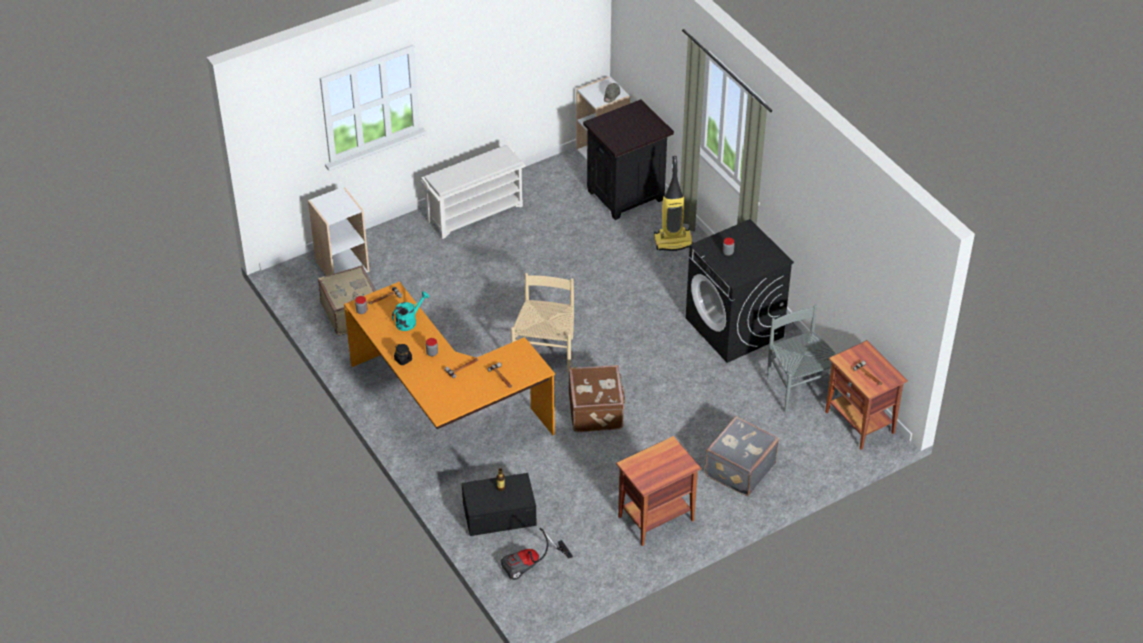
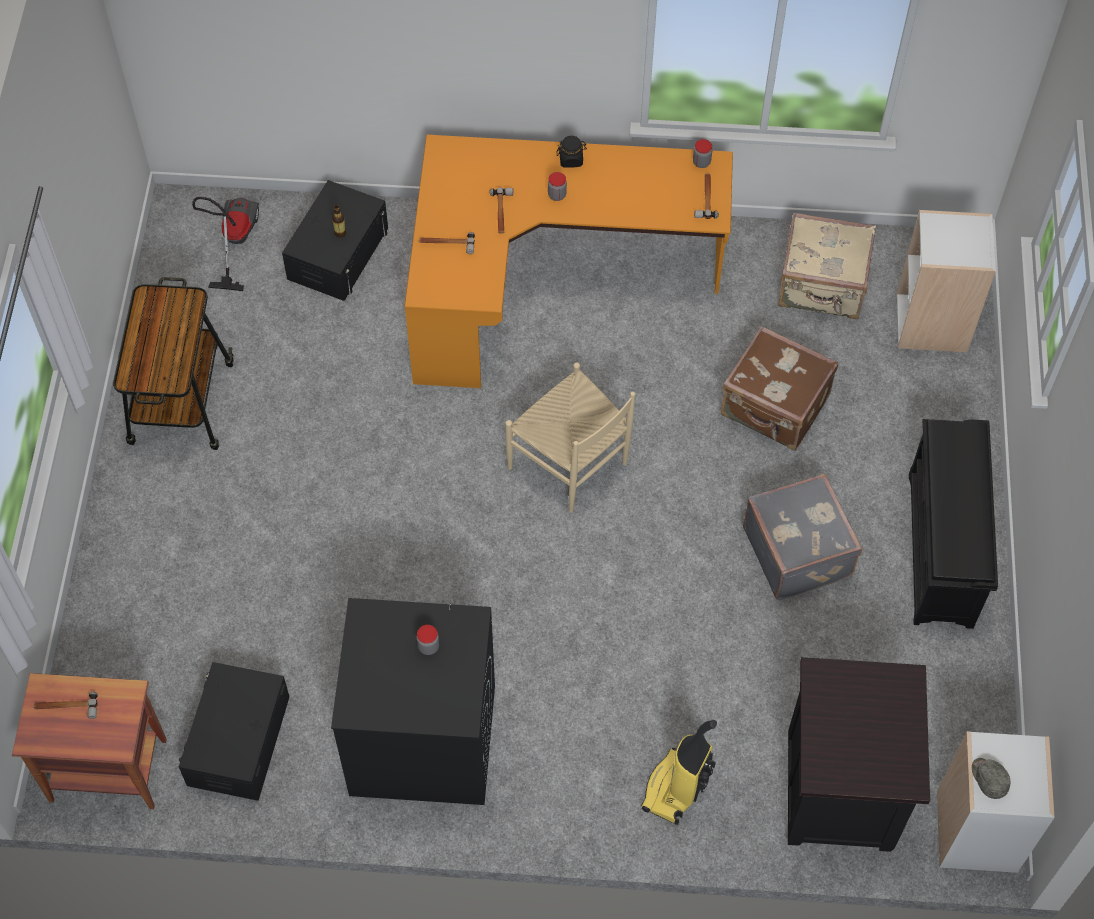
camera: 125 degrees right, 15 degrees up
(409, 321) = (638, 202): turquoise watering can -> none
(475, 212) = (941, 551): white shoe rack -> black shoe rack
(597, 411) = (411, 456): brown suitcase -> brown suitcase (774, 408)
(655, 519) = (181, 406): nightstand -> cart
(738, 469) = (170, 554): grey suitcase -> grey suitcase (798, 551)
(799, 387) = (238, 741): grey chair -> black storage box

